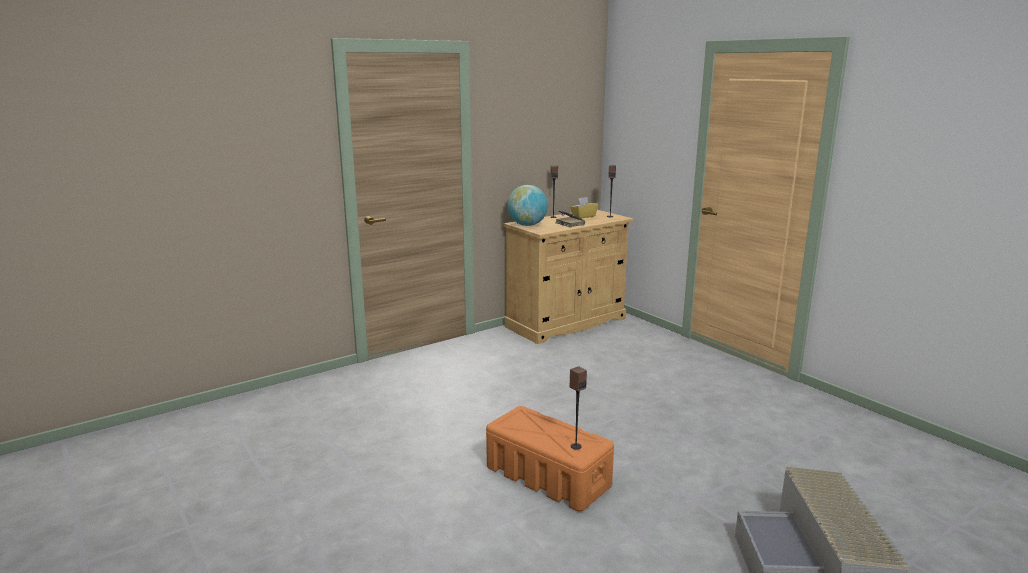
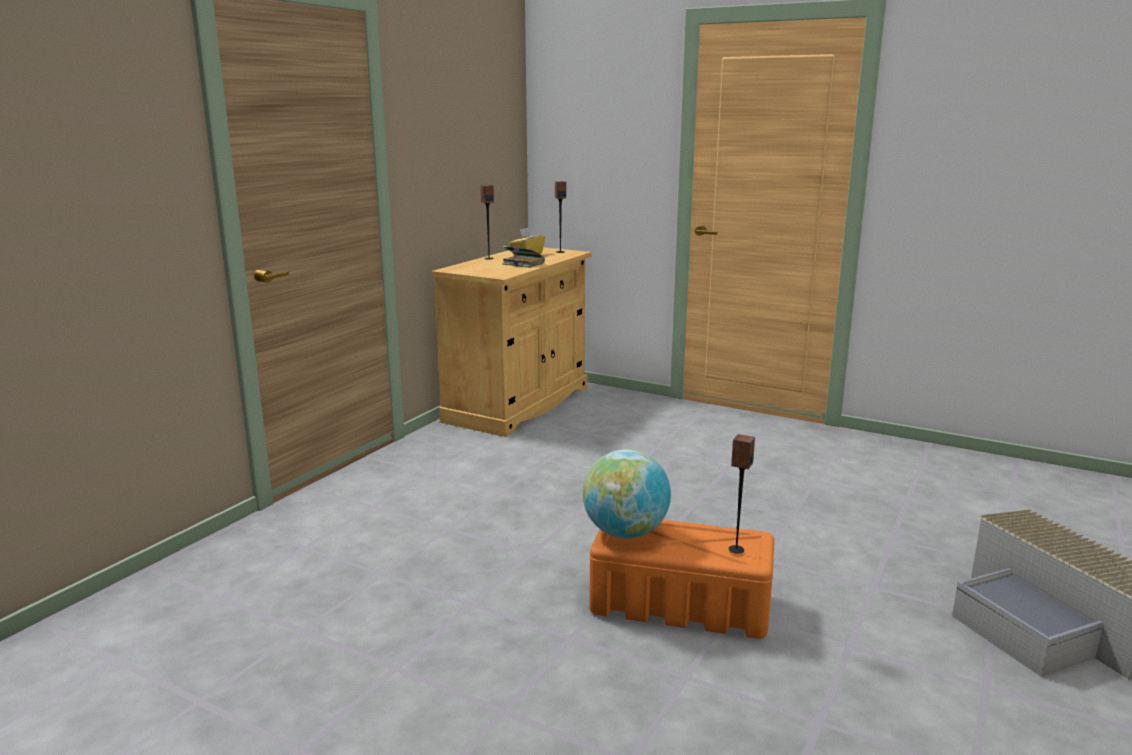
camera: 25 degrees left, 0 degrees up
(527, 225) = (469, 270): globe -> globe (625, 532)

